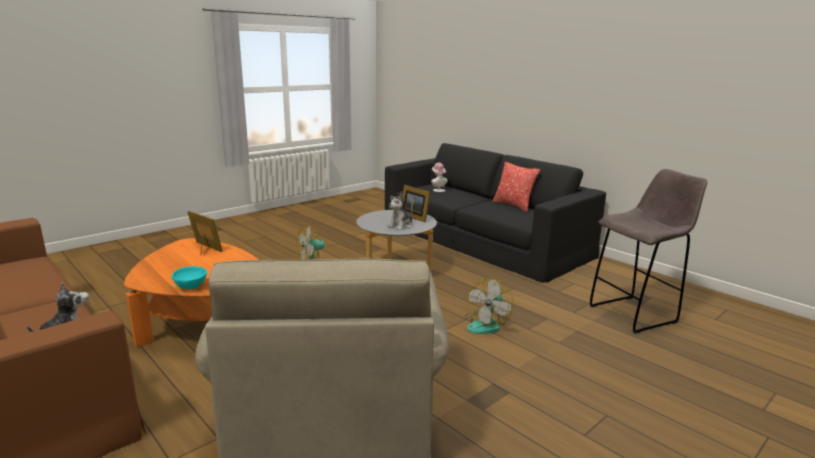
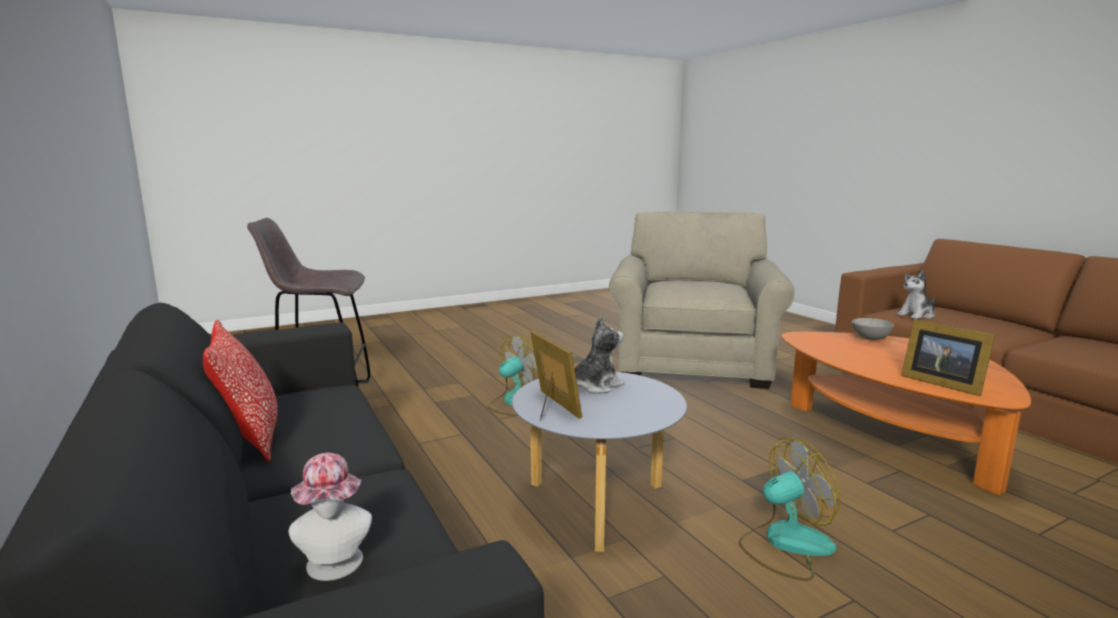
camera: 165 degrees left, 5 degrees down
(191, 286) = (870, 339): turquoise bowl -> grey bowl

